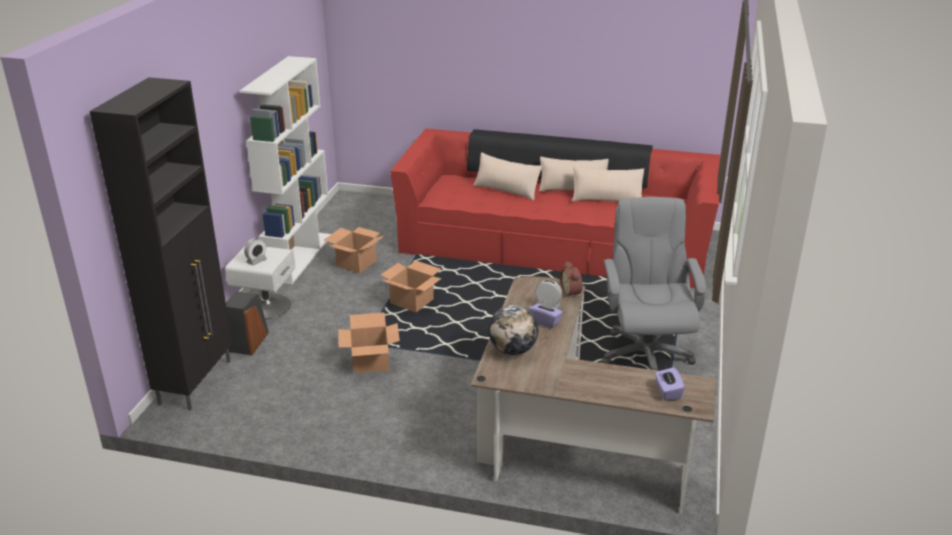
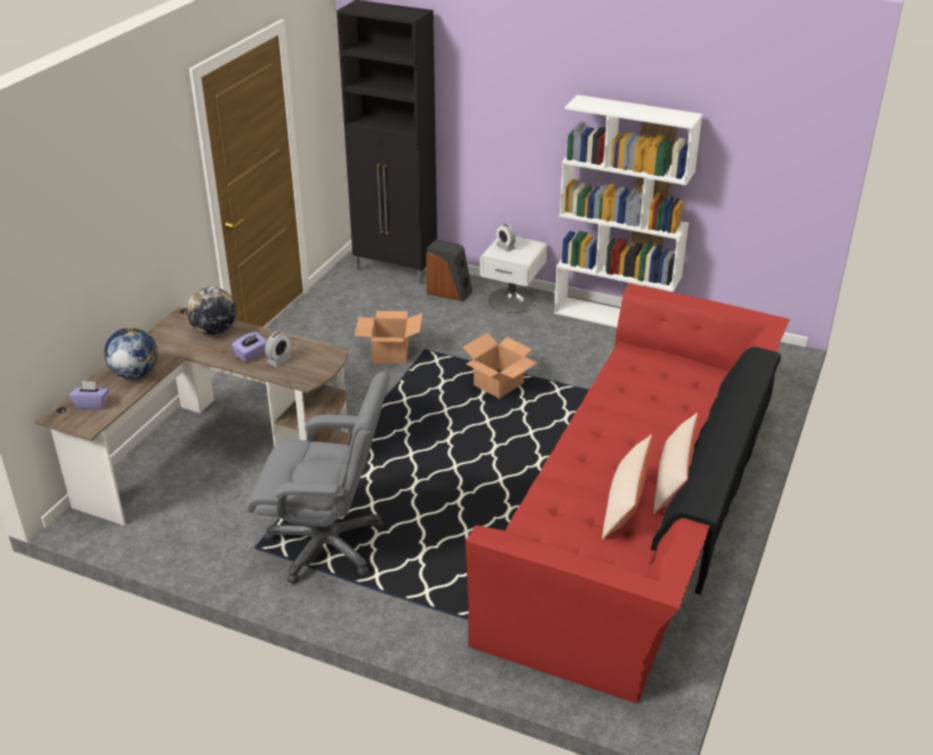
camera: 100 degrees right, 5 degrees up
(356, 264) = (593, 353): cardboard box -> none
(506, 190) = (663, 414): beige pillow -> none
(572, 292) = (297, 379): alarm clock -> none
(606, 380) = (134, 374): none -> globe

